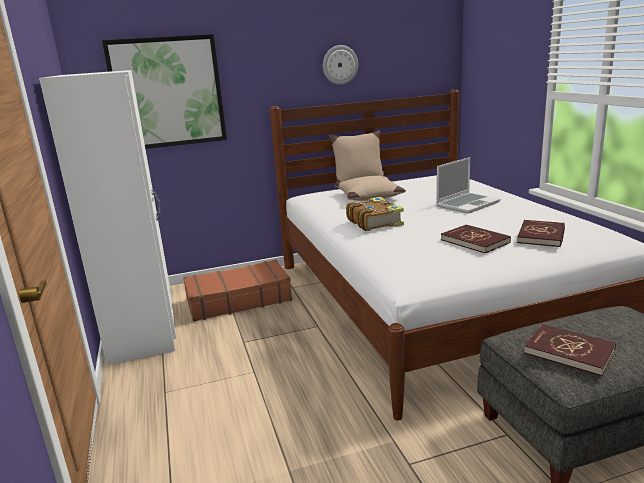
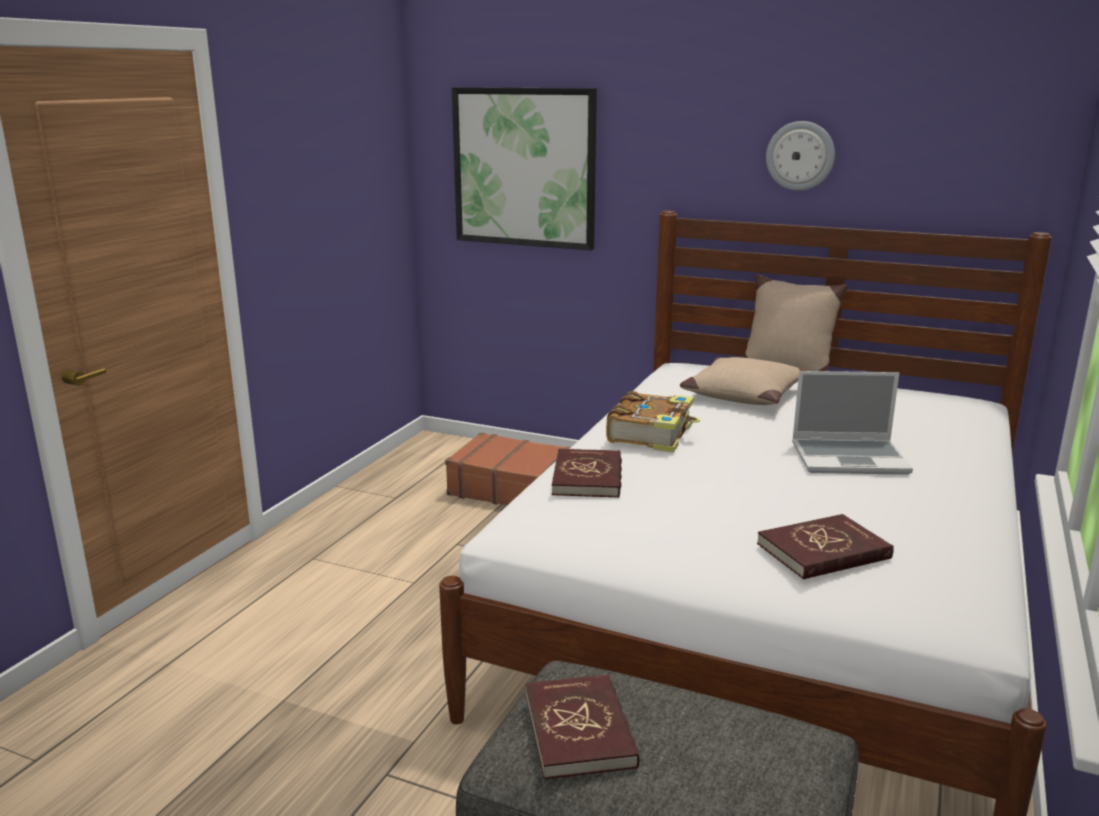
camera: 40 degrees right, 0 degrees up
(144, 329) = (394, 481): white wardrobe -> none
(475, 241) = (705, 515): red book -> red book (588, 477)

